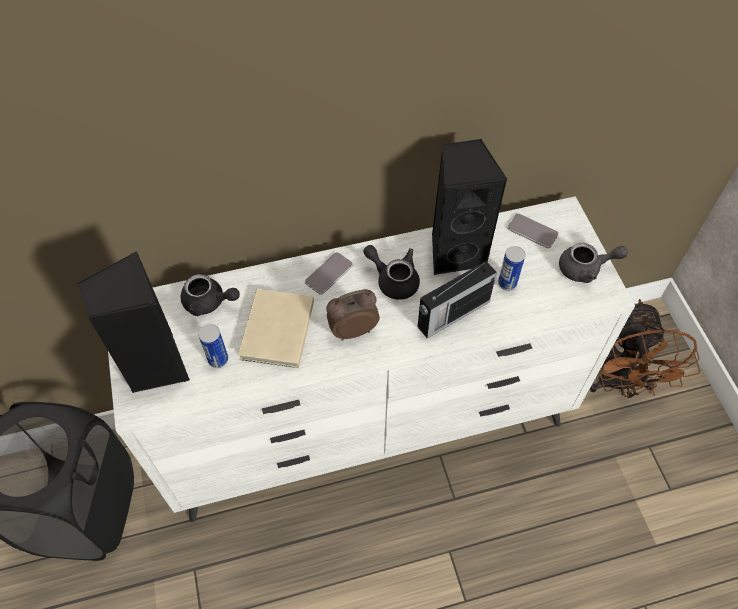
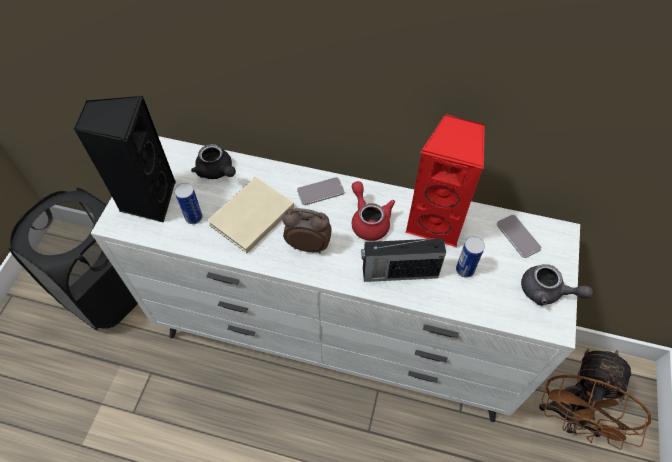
camera: 30 degrees right, 0 degrees up
(393, 280) = (368, 221): black teapot -> red teapot
(455, 252) = (436, 222): black speaker -> red speaker

